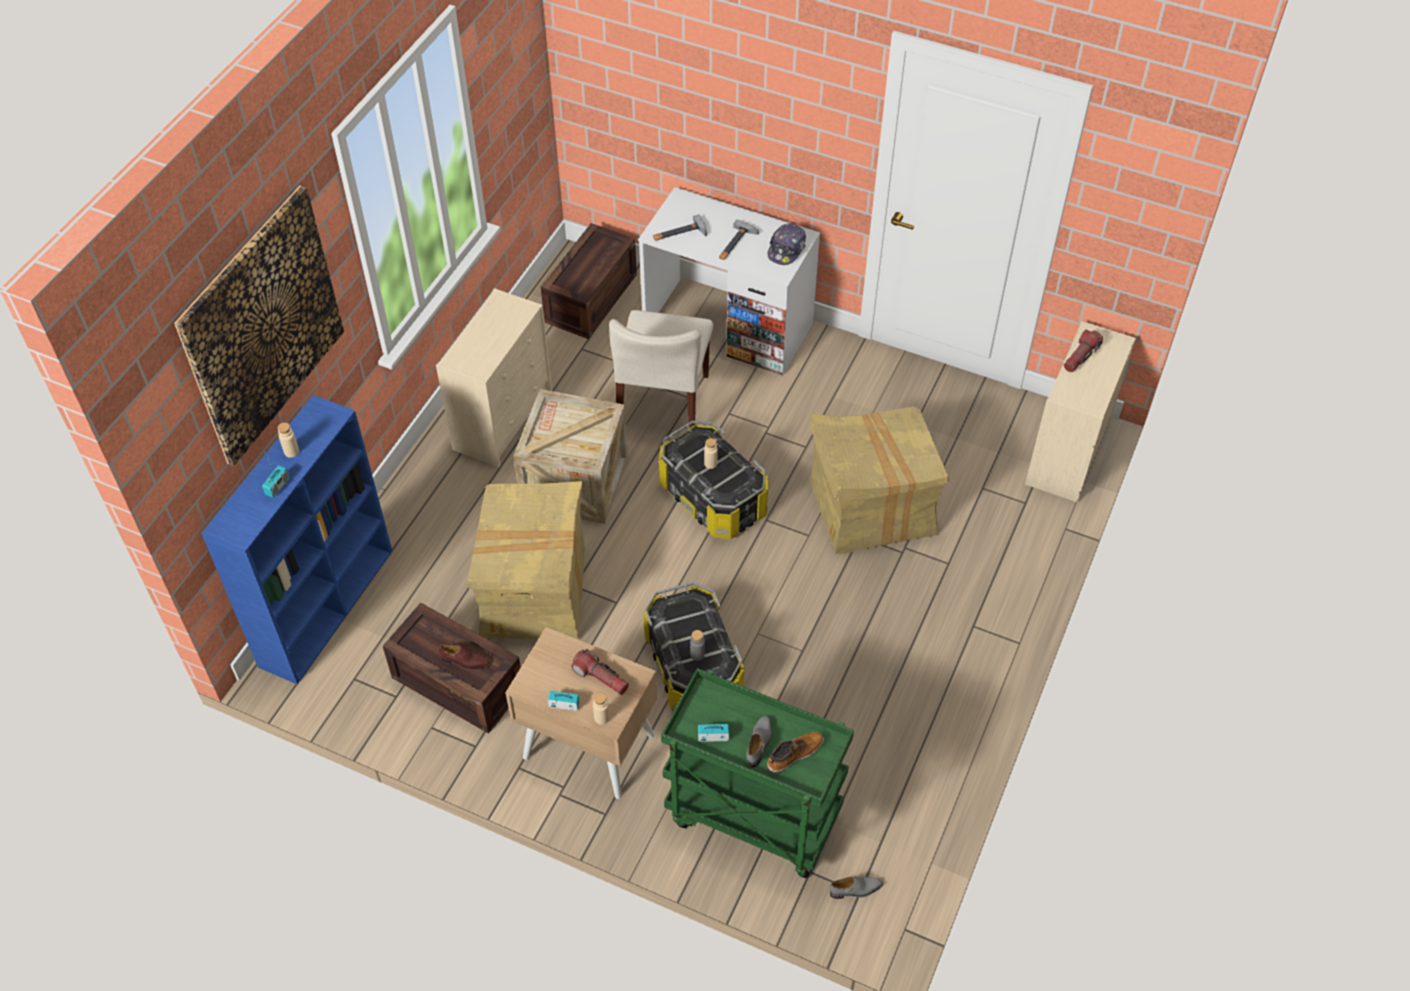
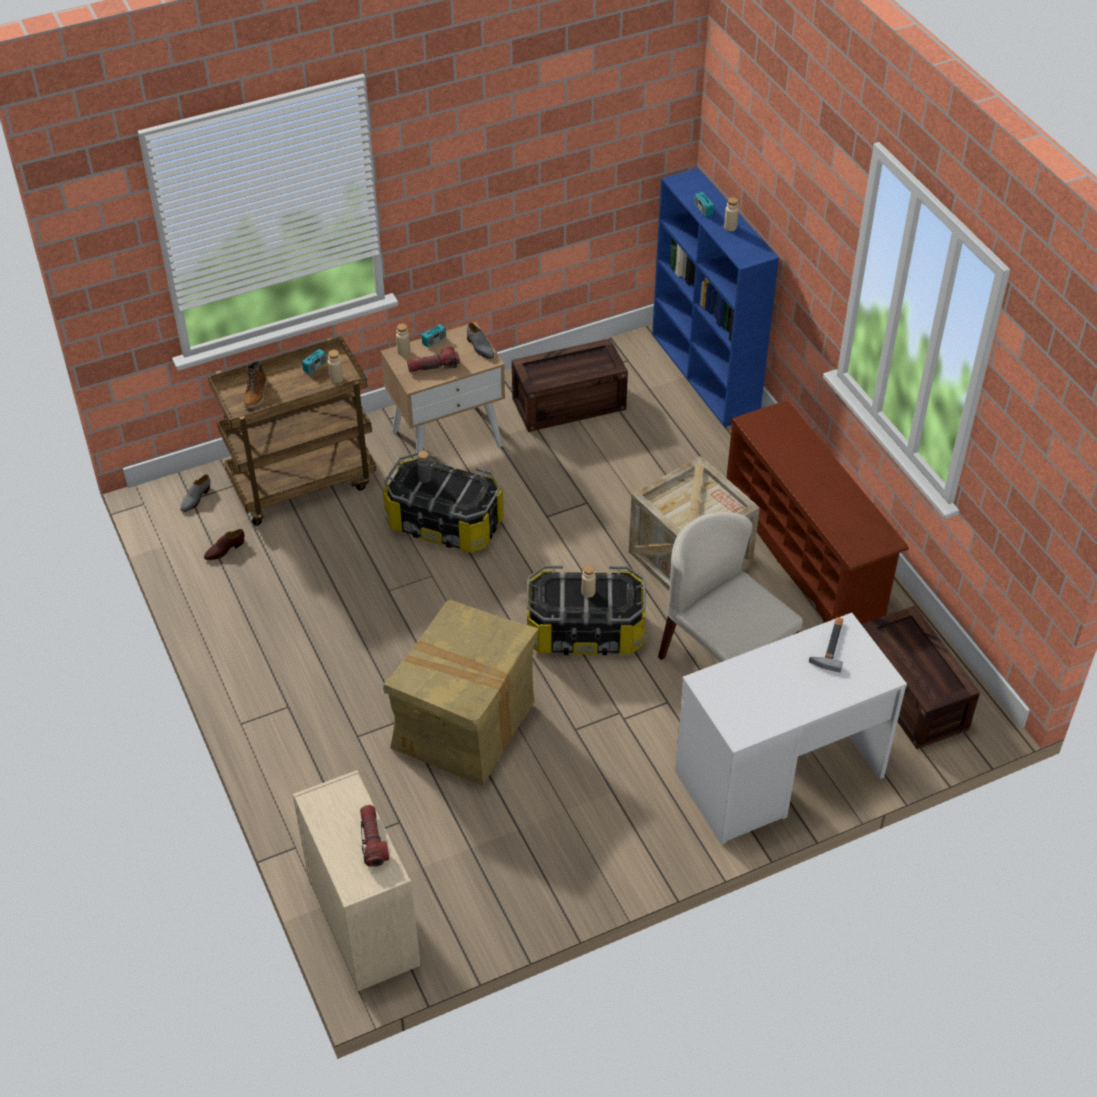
camera: 130 degrees right, 5 degrees down
(262, 326) = (782, 149): picture -> none
(465, 661) = (554, 370): brown shoe -> brown shoe (224, 550)
(503, 418) = (805, 554): beige dresser -> brown shoe rack
(534, 593) = (604, 478): cardboard box -> none
(712, 705) = (336, 378): none -> beige bottle
(735, 244) = (777, 676): hammer -> none
(751, 816) = (303, 482): green cart -> brown cart
(759, 743) = (284, 383): grey shoe -> grey shoe (480, 347)
(786, 249) = (732, 709): cap -> none

